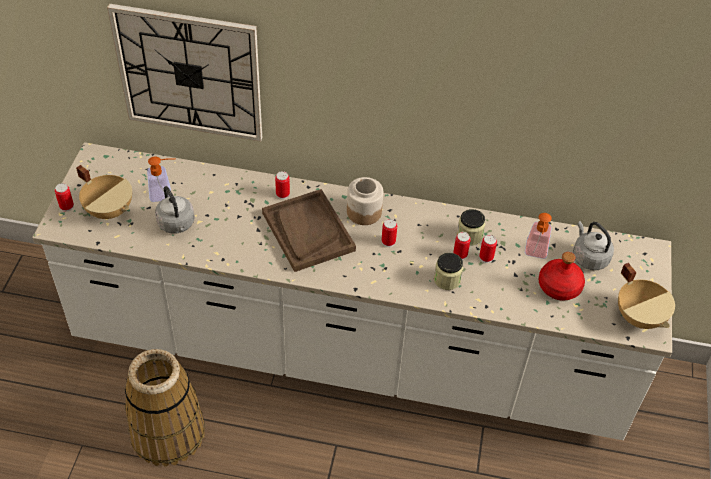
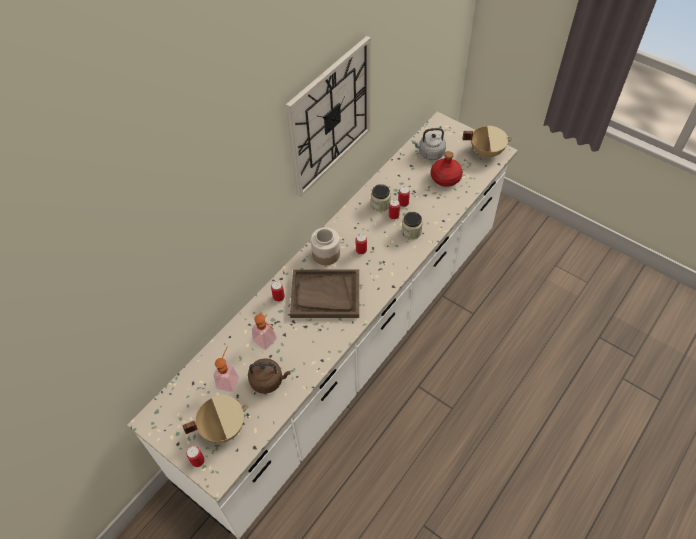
camera: 60 degrees left, 5 degrees up
(167, 432) = (356, 496): basket -> none
(177, 225) = (268, 381): grey kettle -> brown kettle
(189, 73) = (181, 287): wall clock -> wall clock (330, 117)
(535, 253) = (413, 177): soap dispenser -> soap dispenser (268, 342)

